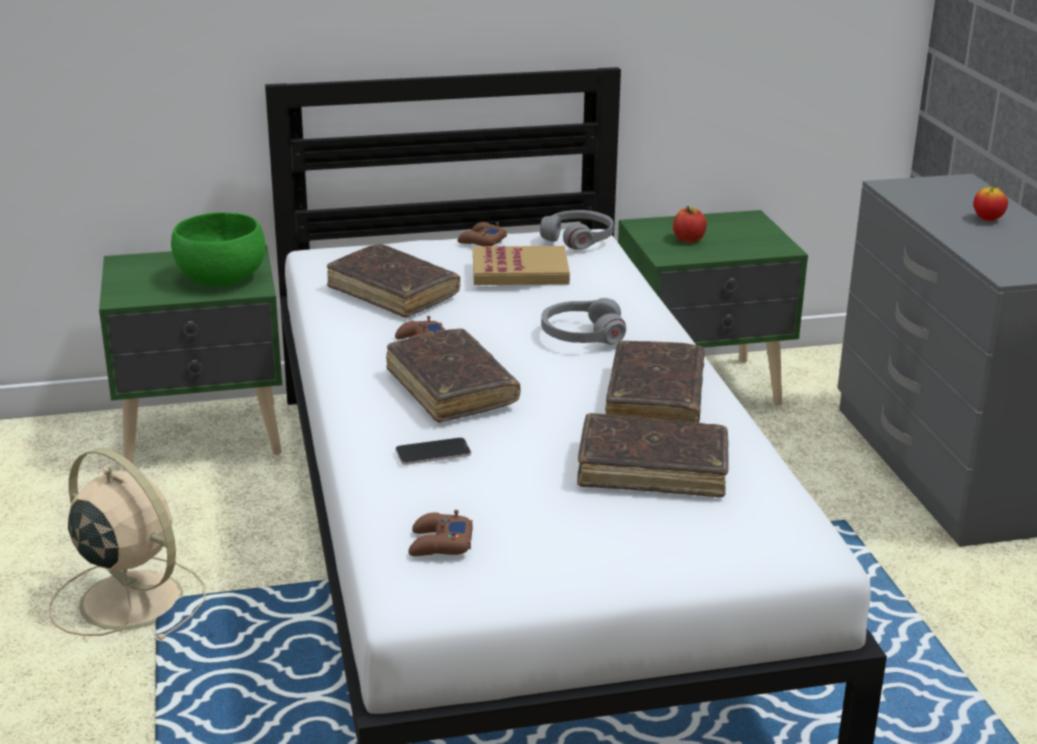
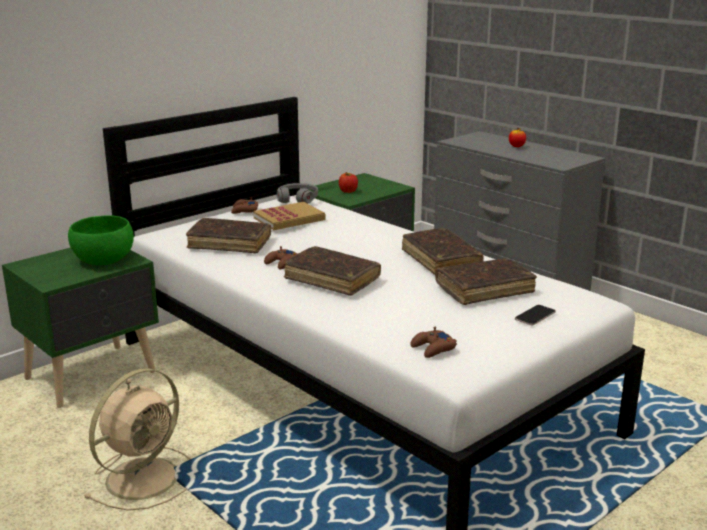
camera: 30 degrees left, 5 degrees down
(128, 598) = (145, 476): beige fan -> beige fan turned 120 degrees clockwise
(433, 452) = (367, 310): phone -> phone (535, 316)
(582, 335) = (365, 240): grey headphones -> none

